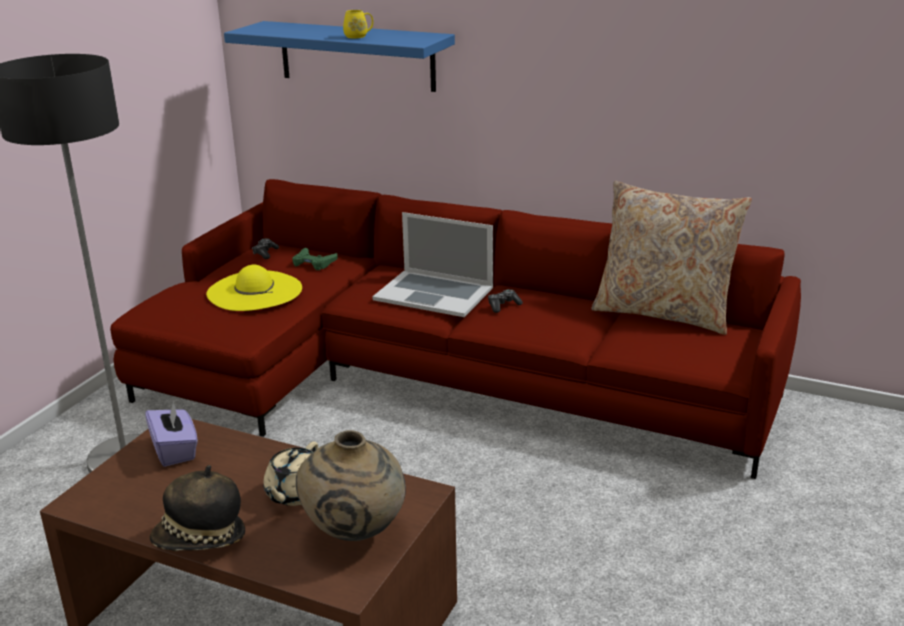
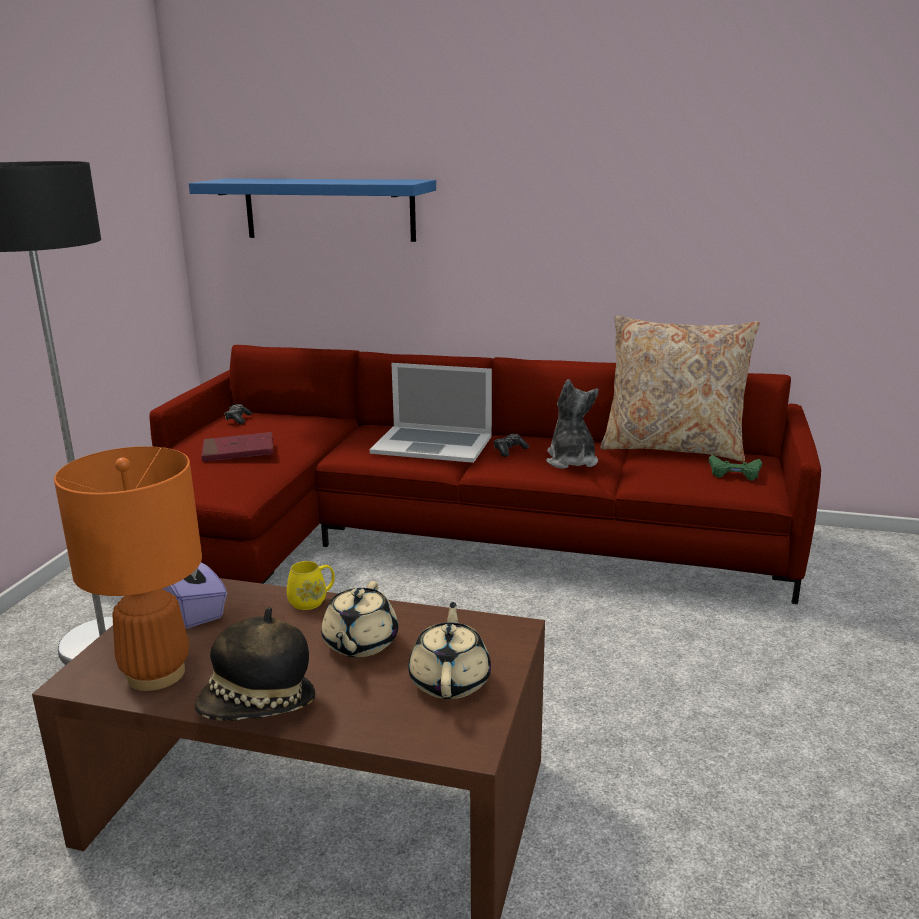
camera: 10 degrees left, 5 degrees down
(133, 503) = (156, 674): none -> orange table lamp
(254, 291) = (238, 451): yellow hat -> red book
(313, 263) = (294, 424): green game controller -> green game controller (734, 472)
(355, 533) = (450, 680): beige vase -> beige teapot
(359, 36) = (338, 181): yellow mug -> yellow mug (312, 601)
(556, 322) = (571, 461): none -> plush toy

